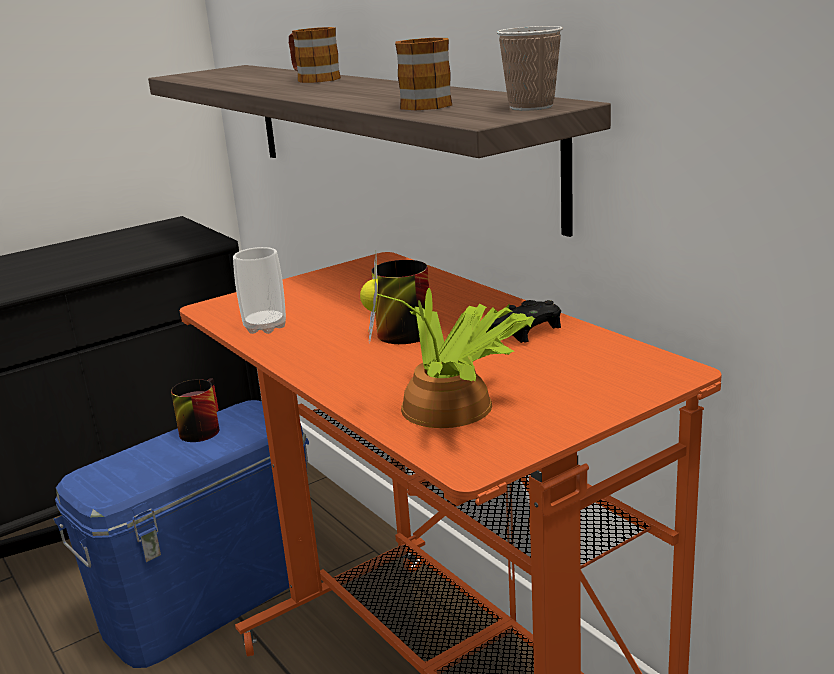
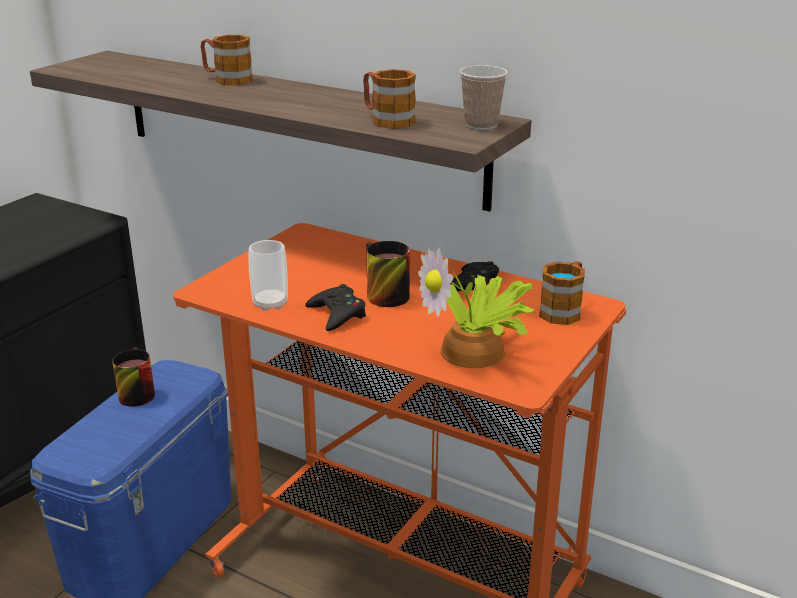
camera: 25 degrees left, 5 degrees up
(326, 345) = (337, 314): none -> black game controller
(620, 372) = (563, 310): none -> mug

